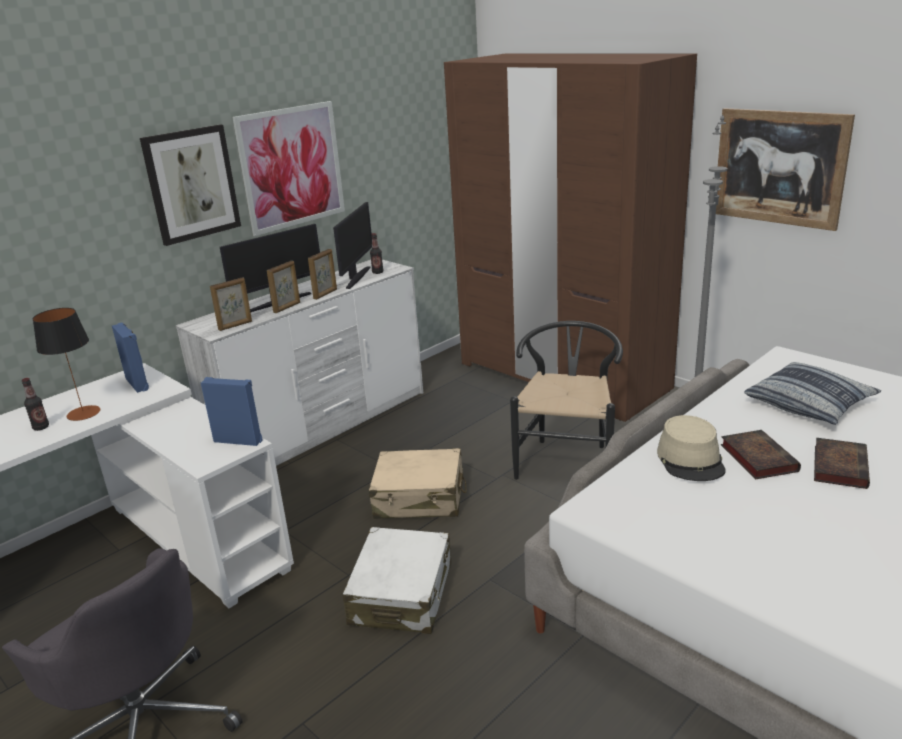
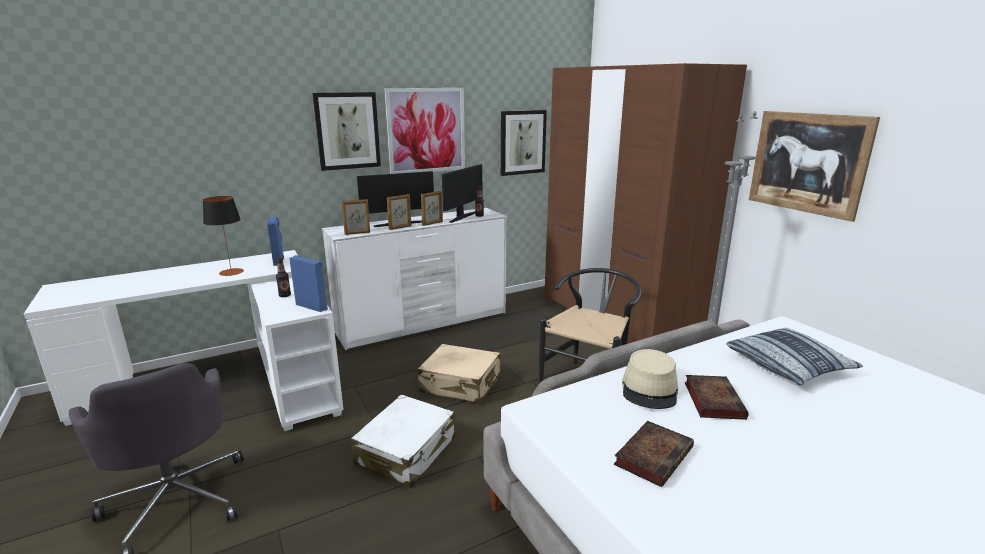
camera: 15 degrees right, 5 degrees down
(41, 427) = (200, 276): bottle -> bottle (285, 295)
(408, 163) = (522, 142): none -> picture
(839, 466) = (790, 423): book -> book (653, 455)

